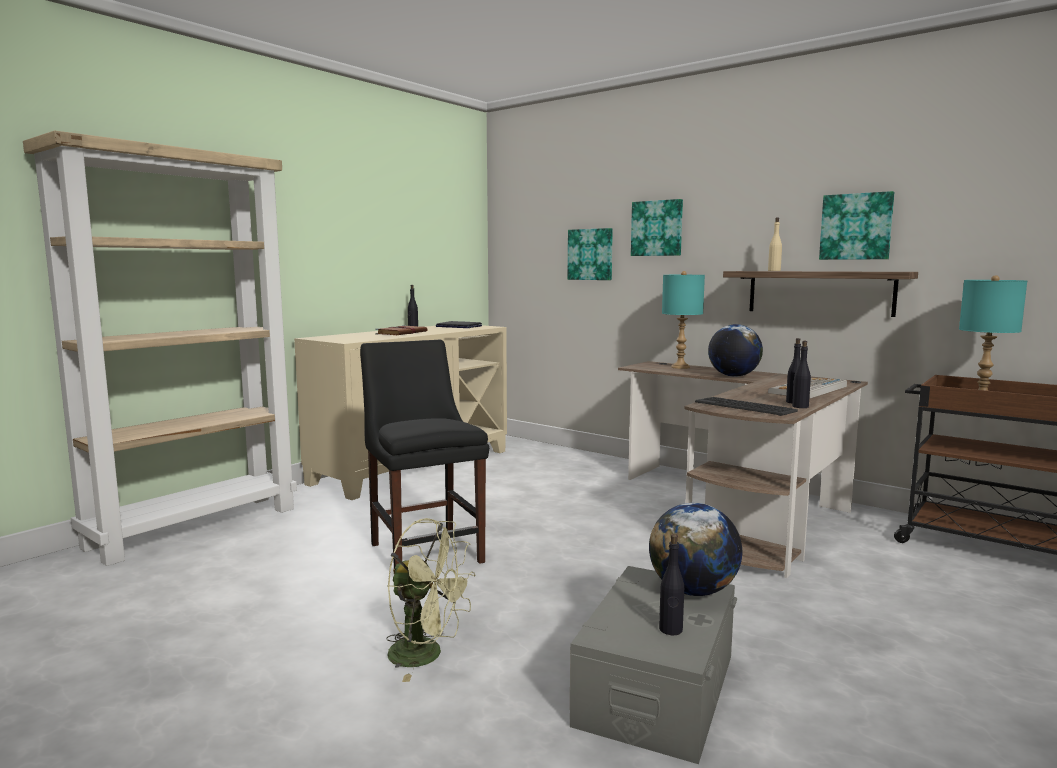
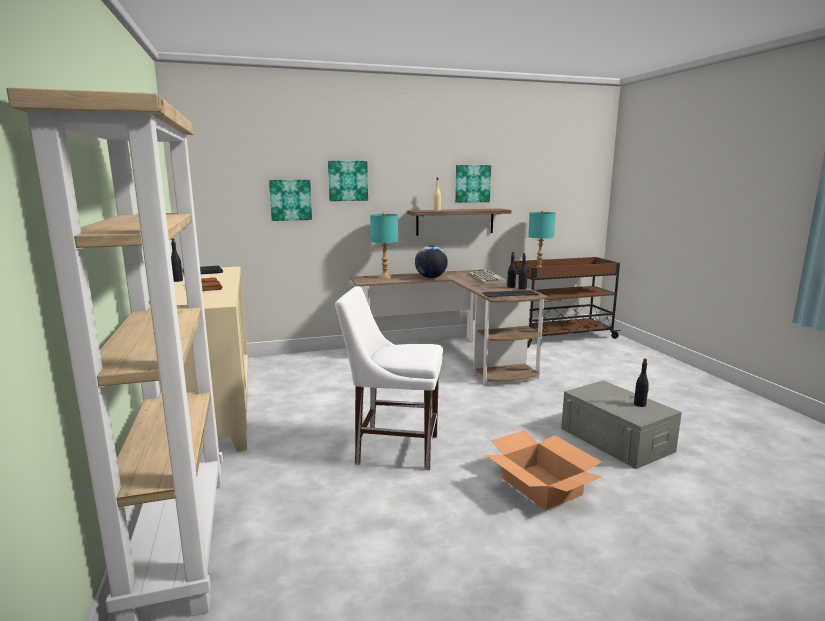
camera: 55 degrees left, 5 degrees up
(425, 550) = (393, 448): black chair -> white chair
(427, 655) = (541, 486): green fan -> cardboard box
(693, 591) = (604, 388): globe -> none

